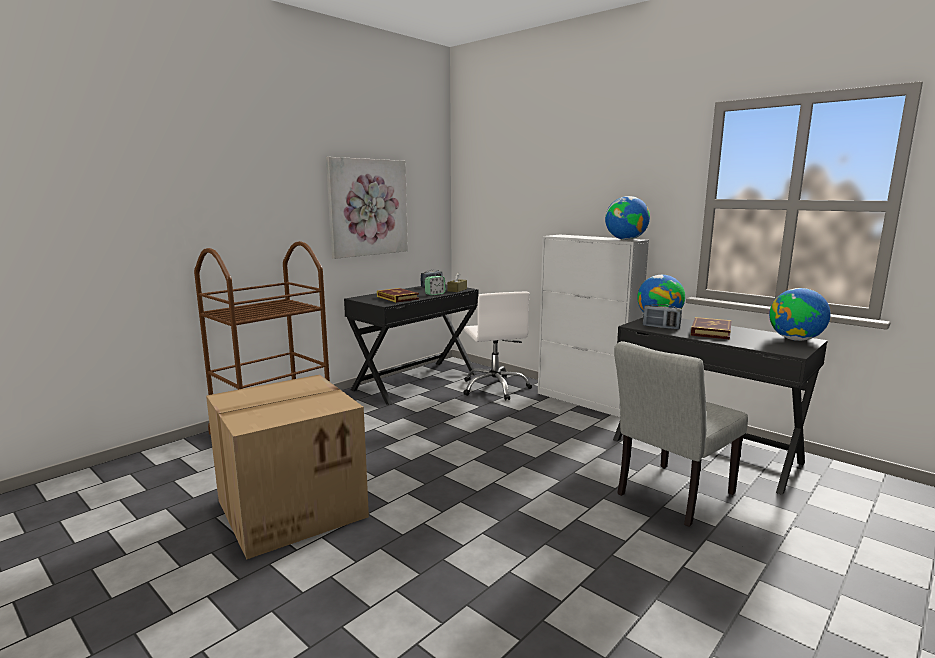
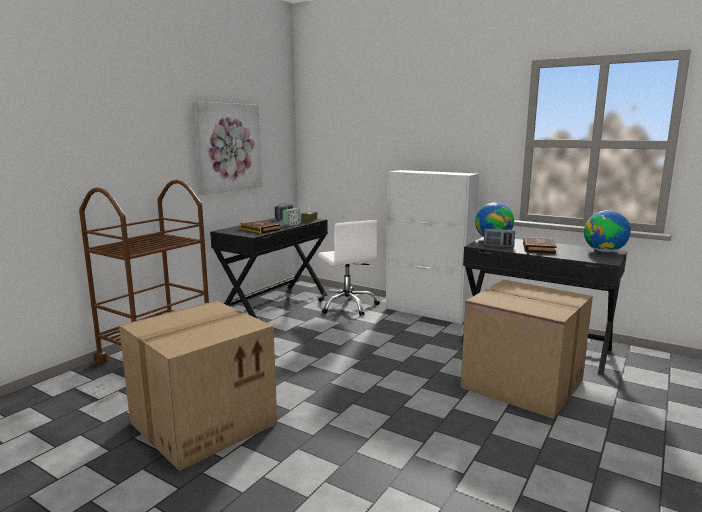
camera: 10 degrees left, 0 degrees up
(625, 239) = (460, 173): globe -> none
(670, 496) = (520, 384): grey chair -> cardboard box

